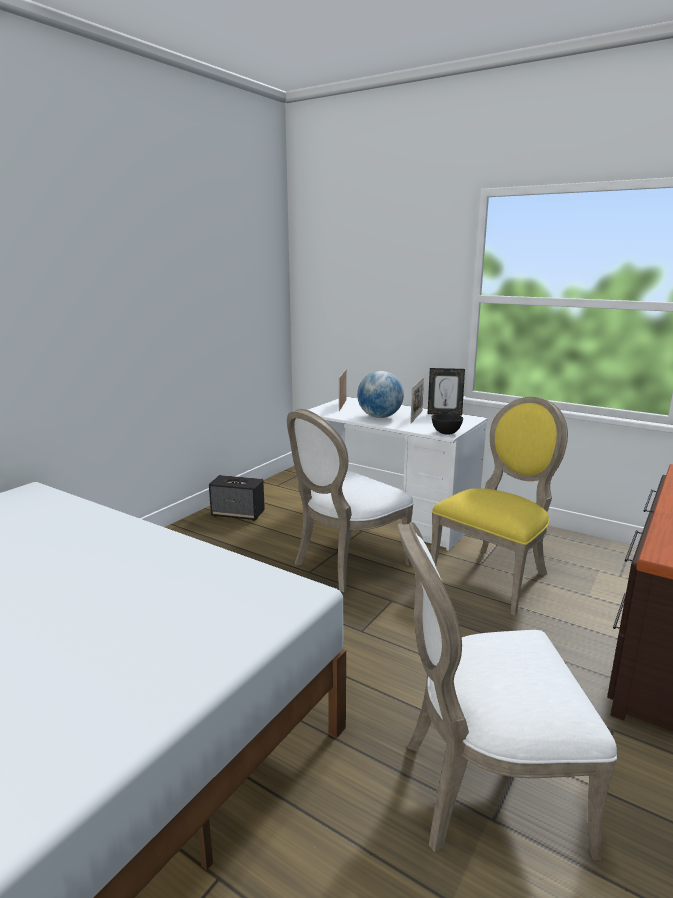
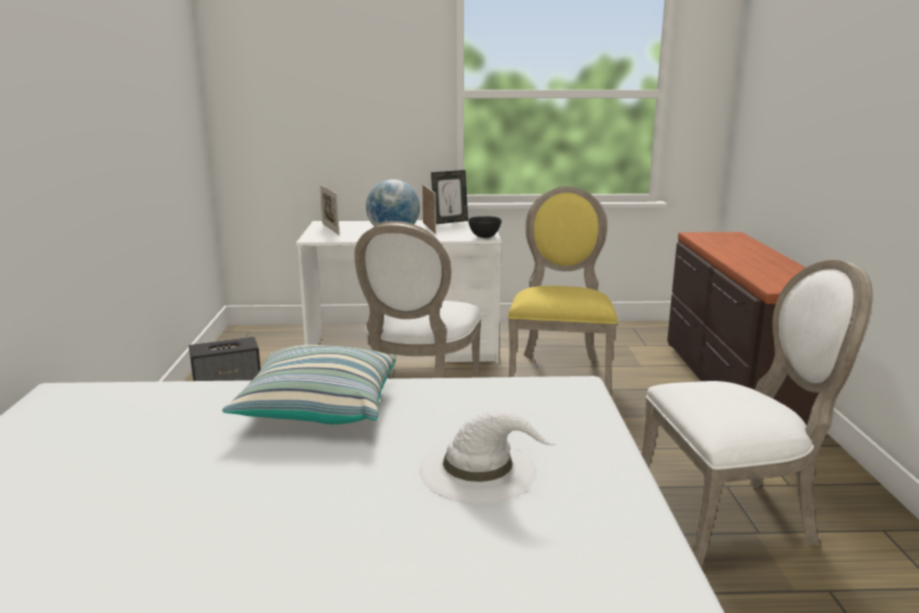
camera: 35 degrees left, 0 degrees up
(111, 635) = (480, 470): none -> white hat
(116, 546) = (319, 408): none -> pillow
(483, 788) = (731, 517): white chair -> white chair turned 150 degrees counterclockwise

